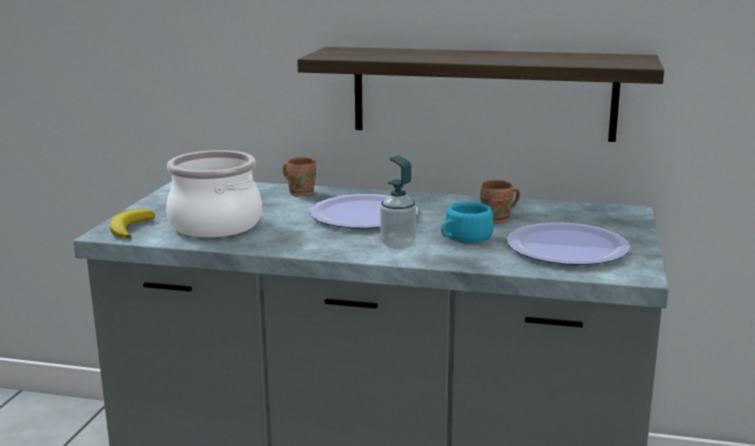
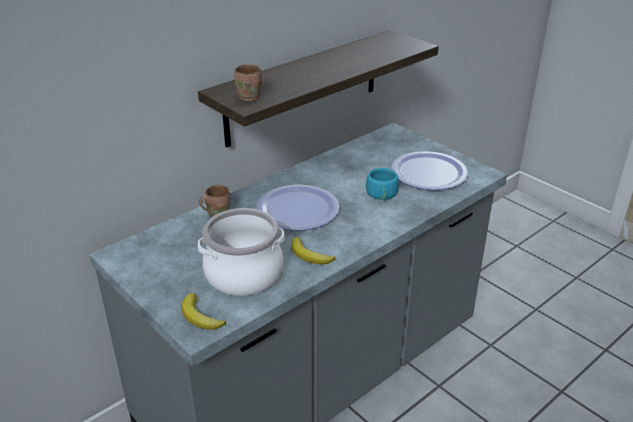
camera: 55 degrees left, 15 degrees up
(285, 239) = (310, 255): none -> banana
(398, 244) = (367, 219): soap dispenser -> none
(498, 220) = (363, 172): brown mug -> brown mug (251, 97)

